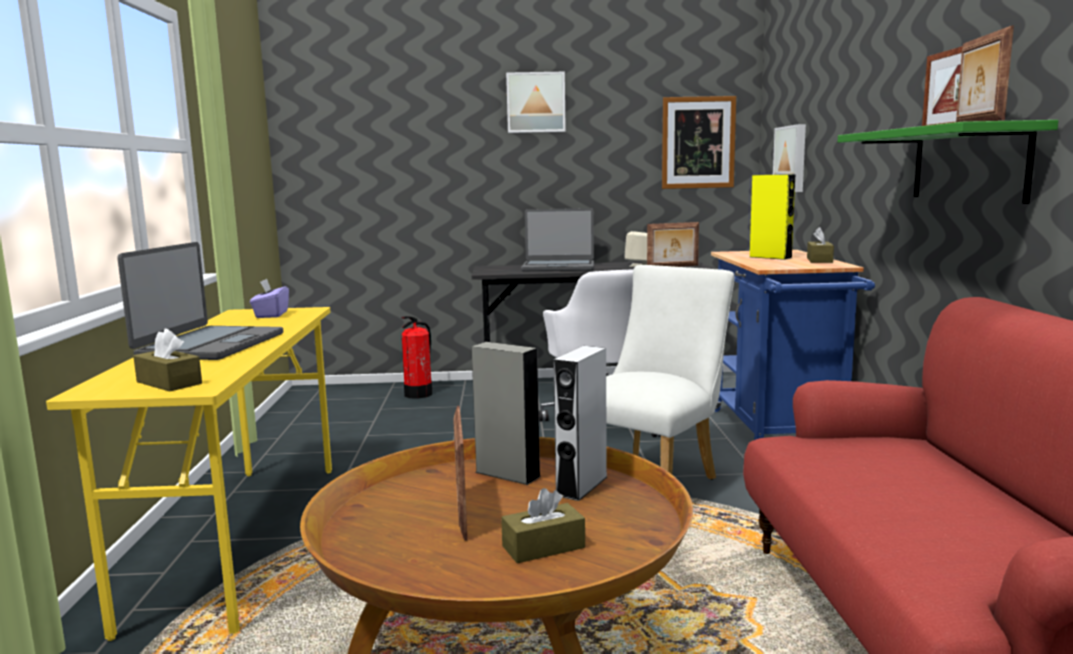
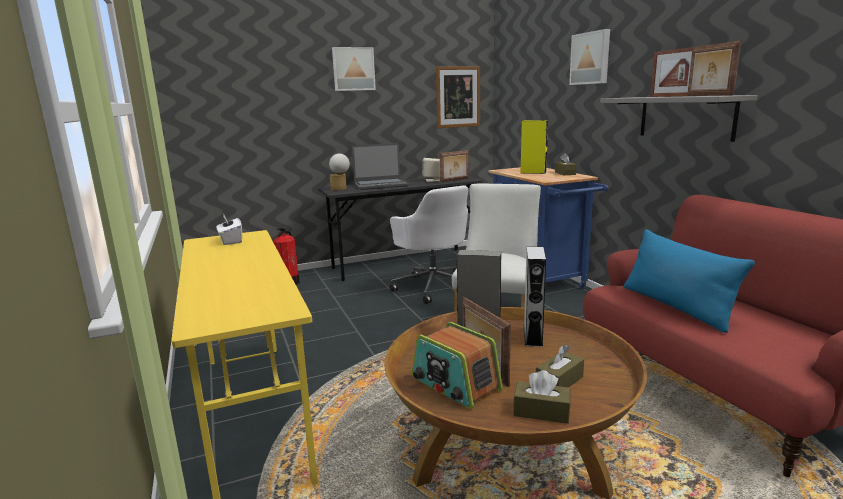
camera: 20 degrees left, 5 degrees up
(169, 383) = (254, 310): brown tissue box -> brown tissue box (541, 411)
(210, 345) = (227, 273): laptop -> none
(271, 315) = (231, 241): purple tissue box -> white tissue box
(401, 525) = (455, 384): none -> radio
(498, 269) = (340, 189): none -> table lamp
(792, 158) = (527, 108): picture -> picture (591, 58)
(859, 478) = (676, 306): none -> blue pillow
(968, 164) = (685, 117): green shelf -> grey shelf

